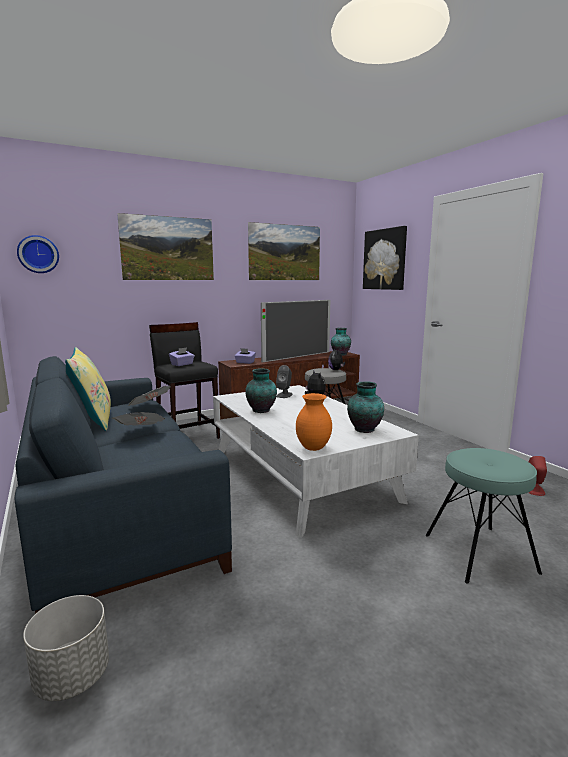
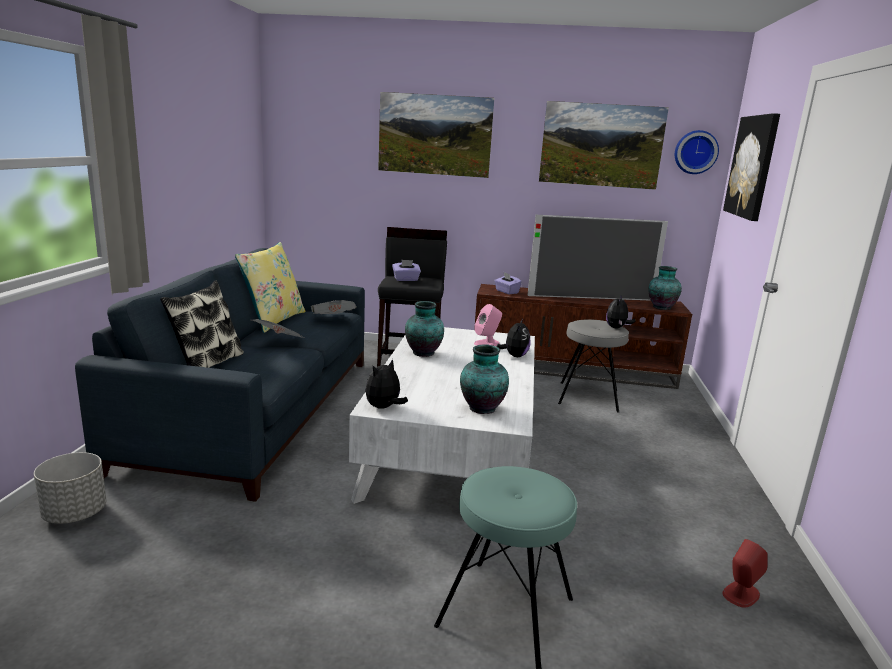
camera: 35 degrees right, 5 degrees up
(38, 254) = (298, 137): wall clock -> wall clock (695, 152)
(107, 467) = (207, 365): none -> pillow
(284, 395) = (487, 343): grey speaker -> pink speaker
(314, 448) = (384, 408): orange vase -> plush toy

